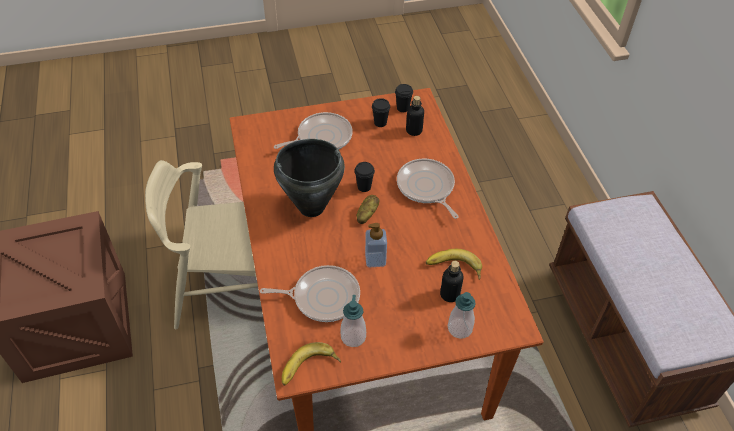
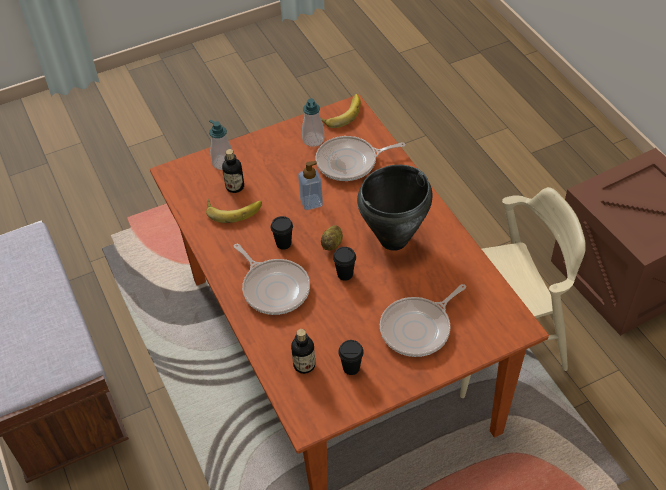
camera: 170 degrees right, 0 degrees up
(403, 108) = (327, 400): black cup -> black cup (283, 243)

